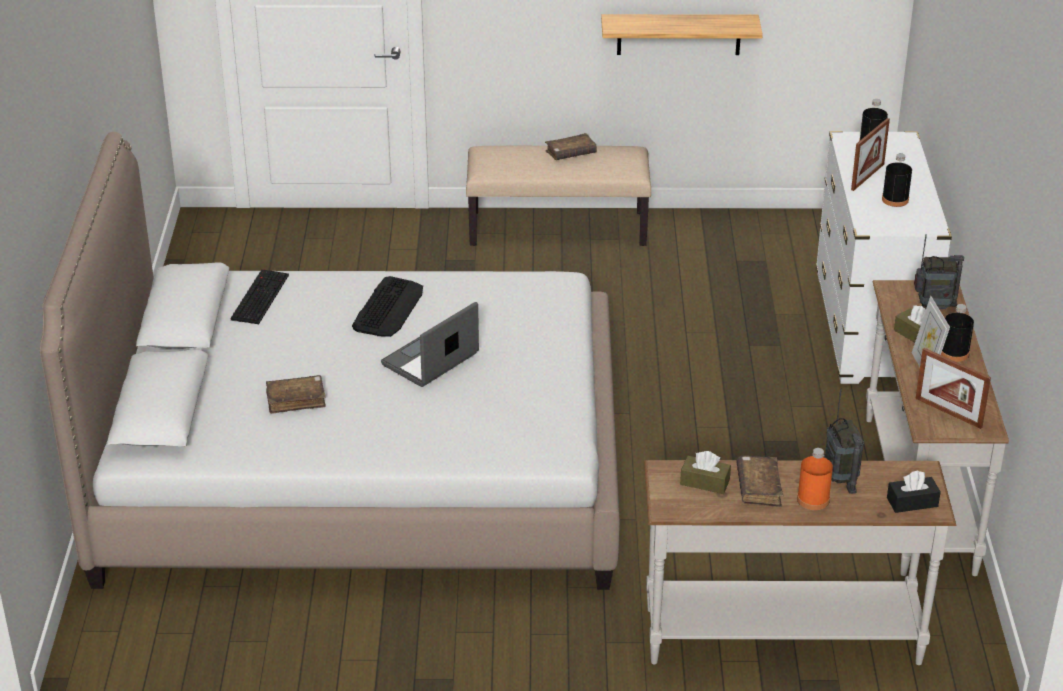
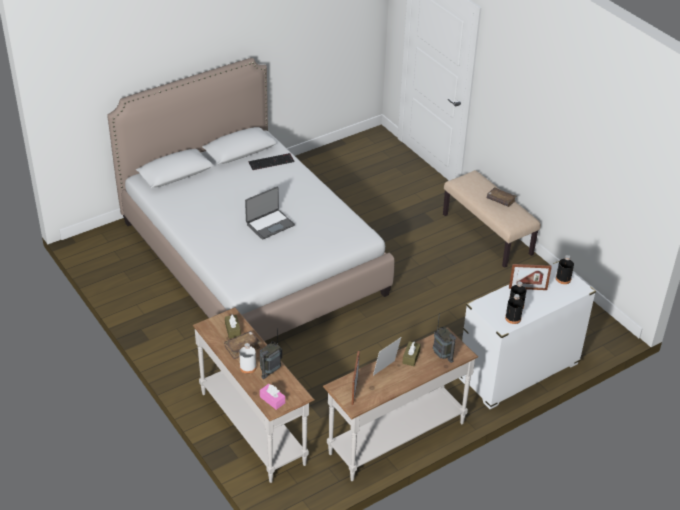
camera: 55 degrees right, 5 degrees up
(296, 400) = (210, 202): brown book -> none
(388, 308) = (296, 197): keyboard -> none
(431, 360) = (269, 224): laptop -> laptop turned 135 degrees clockwise
(679, 34) = (563, 171): shelf -> none
(813, 499) = (248, 367): orange bottle -> white bottle
(912, 502) = (272, 400): black tissue box -> pink tissue box
(954, 353) = (408, 375): black bottle -> black bottle (513, 318)

